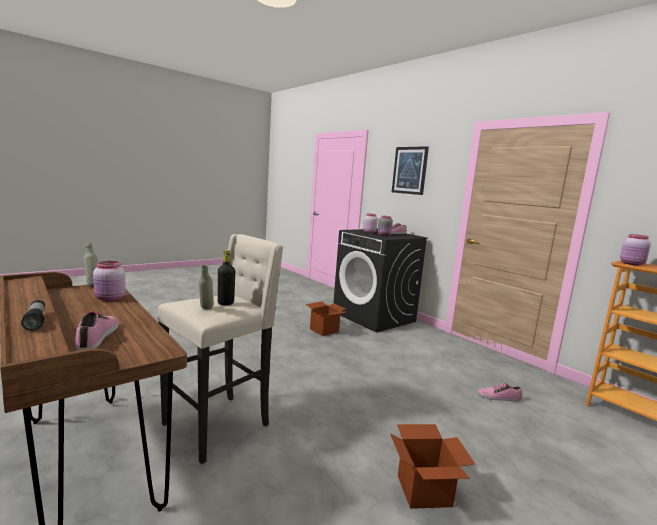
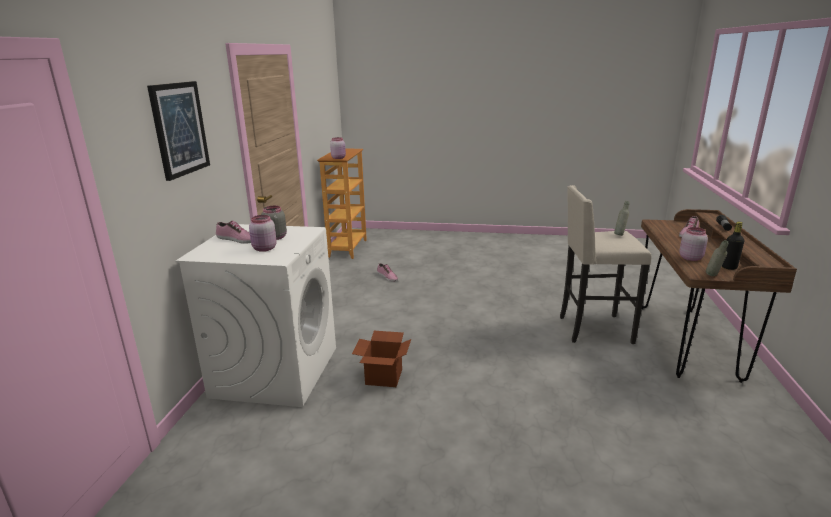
camera: 130 degrees left, 10 degrees up
(225, 303) = (602, 236): black bottle -> black bottle (729, 267)
(374, 317) = (276, 371): black washing machine -> white washing machine
(424, 491) = (512, 273): cardboard box -> none

